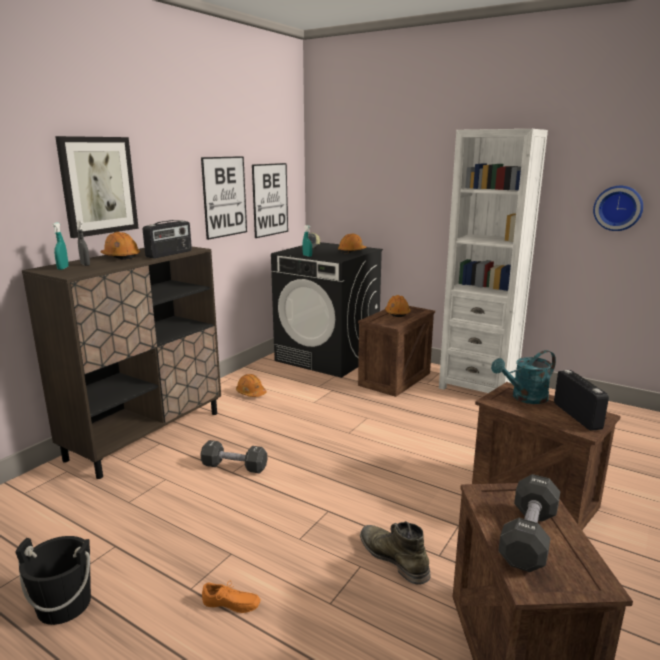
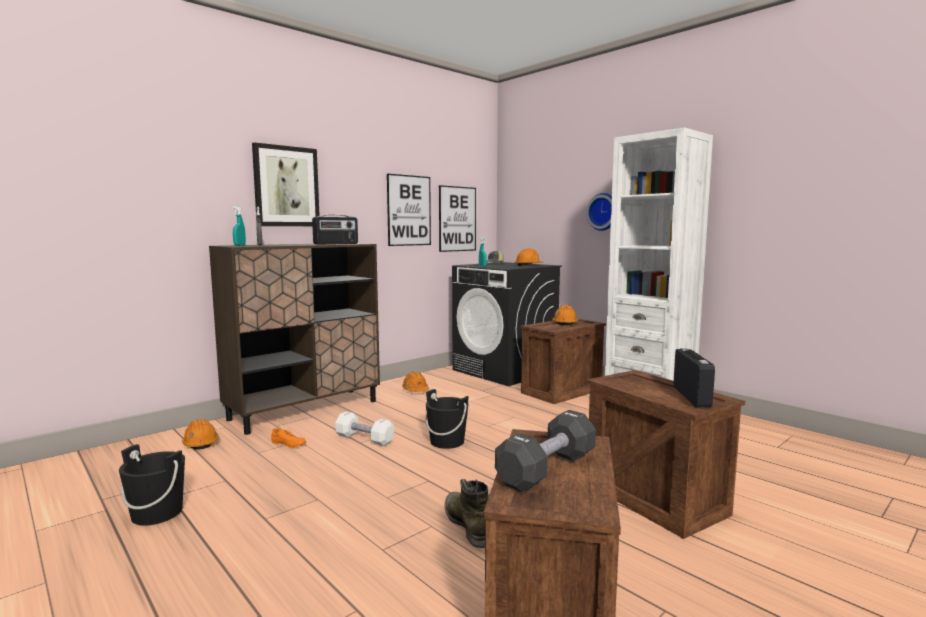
camera: 15 degrees right, 10 degrees down
(120, 257) = (295, 244): orange hard hat -> orange hard hat (200, 443)
(230, 605) = (290, 536): orange shoe -> orange shoe (287, 444)
(234, 467) = (364, 439): black dumbbell -> white dumbbell
(319, 458) = (447, 441): none -> black bucket
(524, 398) = (643, 381): turquoise watering can -> none
(618, 208) = (793, 208): wall clock -> wall clock (604, 212)

